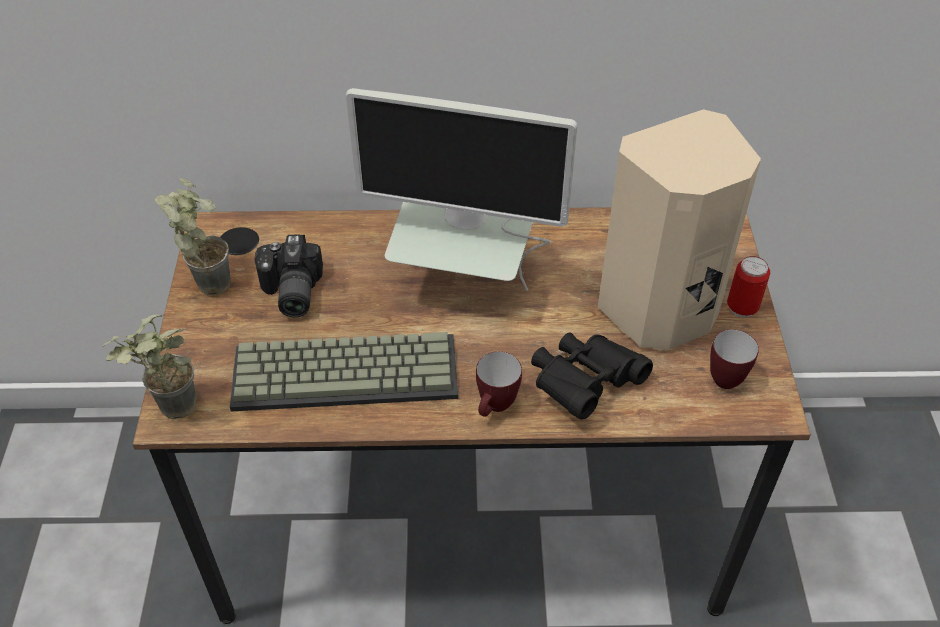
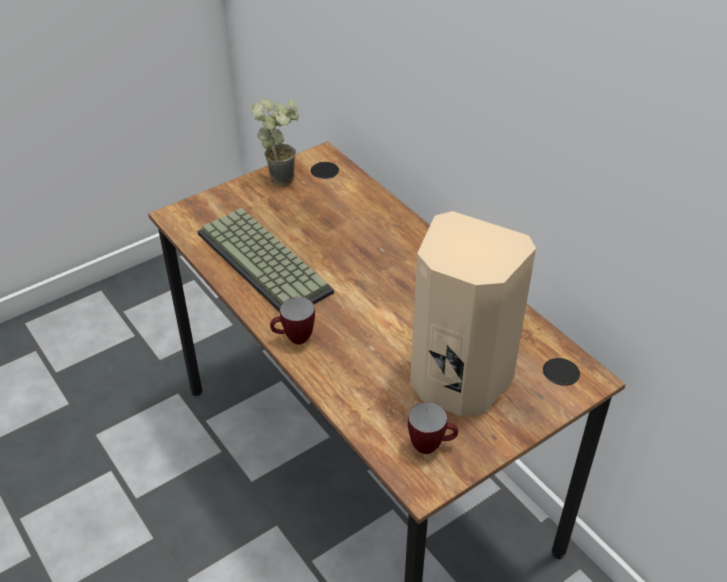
camera: 55 degrees right, 5 degrees down
(170, 413) = (178, 214): potted plant -> none
(289, 292) = (304, 209): camera -> none
(464, 279) = (388, 274): monitor -> none
(584, 384) = (352, 372): black binoculars -> none
(742, 308) = (509, 427): can -> none

